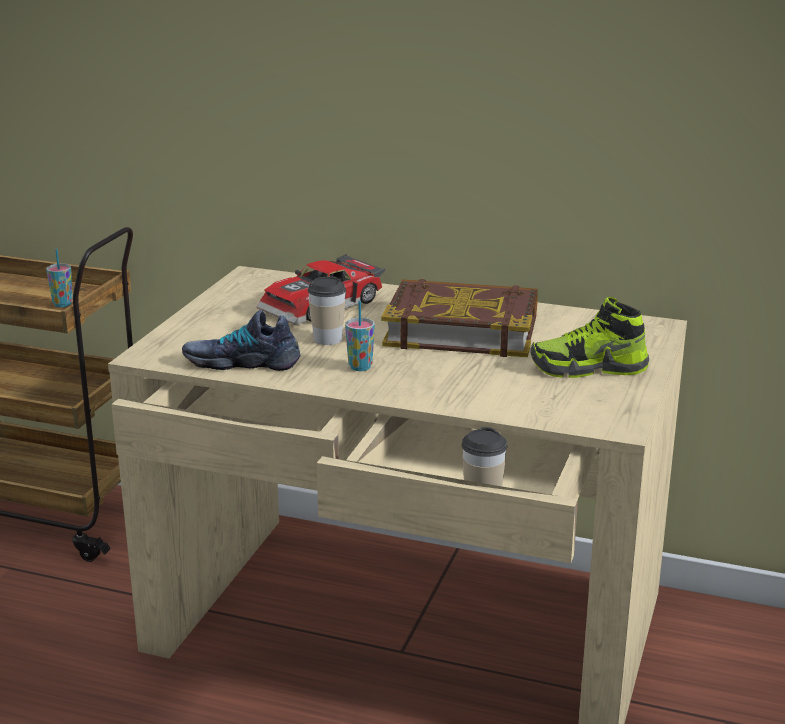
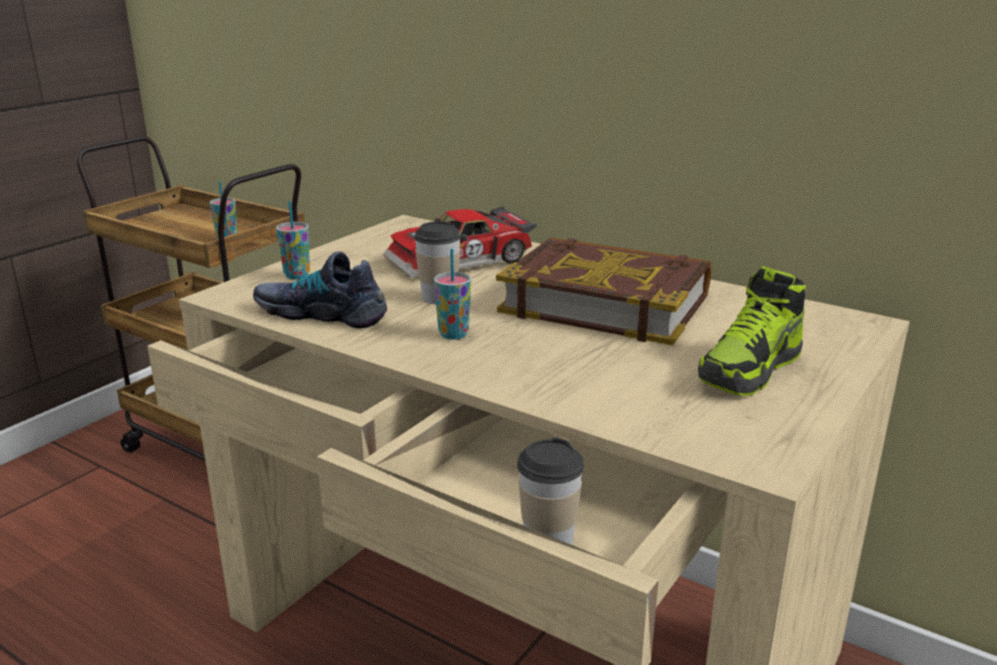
camera: 15 degrees right, 0 degrees up
(193, 333) = (297, 275): none -> cup
(588, 368) = (750, 370): shoe -> shoe turned 60 degrees counterclockwise

